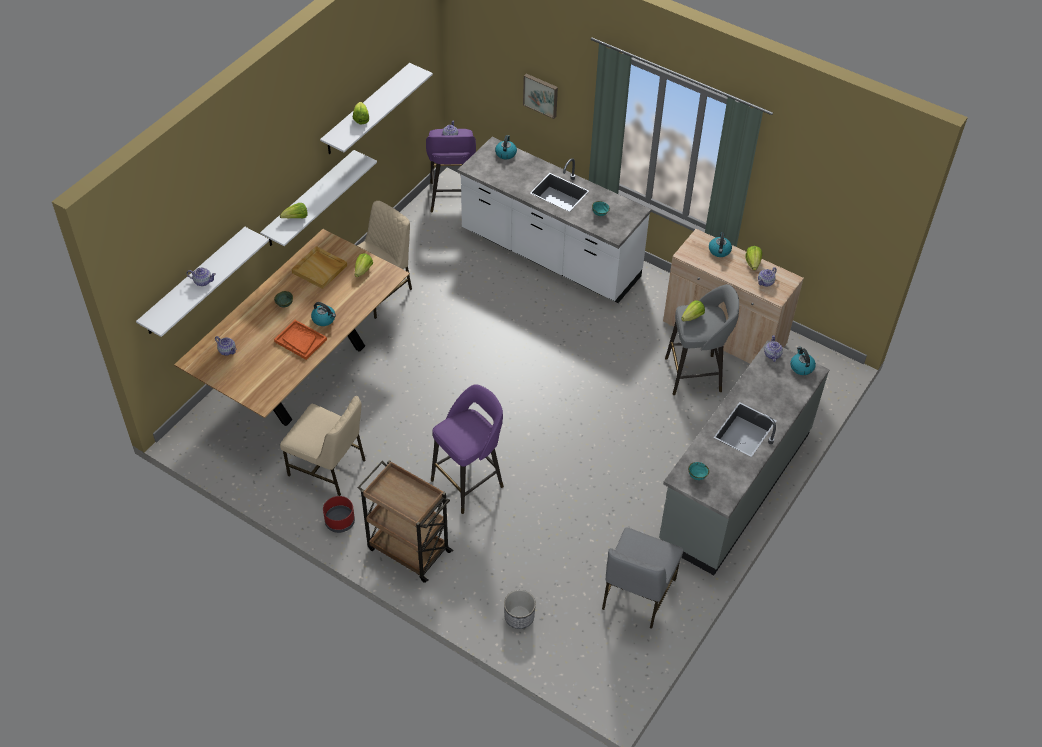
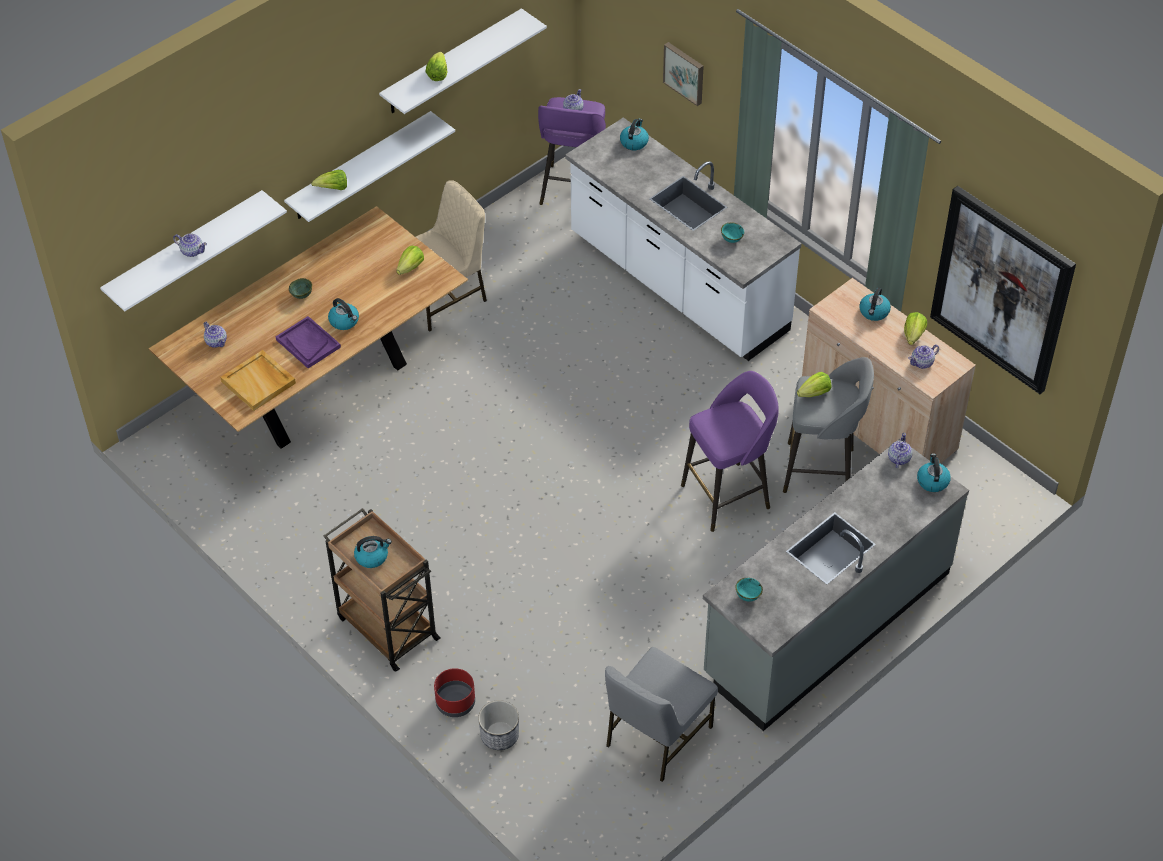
camera: 15 degrees right, 0 degrees up
(300, 340) = (308, 343): orange tray -> purple tray
(320, 269) = (358, 257): beige tray -> beige tray (259, 382)
(328, 467) = (318, 509): beige chair -> none
(339, 522) = (313, 578): red planter -> red planter (455, 702)
(400, 497) = (372, 556): none -> kettle
(469, 482) = (486, 558): purple stool -> purple stool (728, 496)
(821, 218) = (1001, 289): none -> picture

